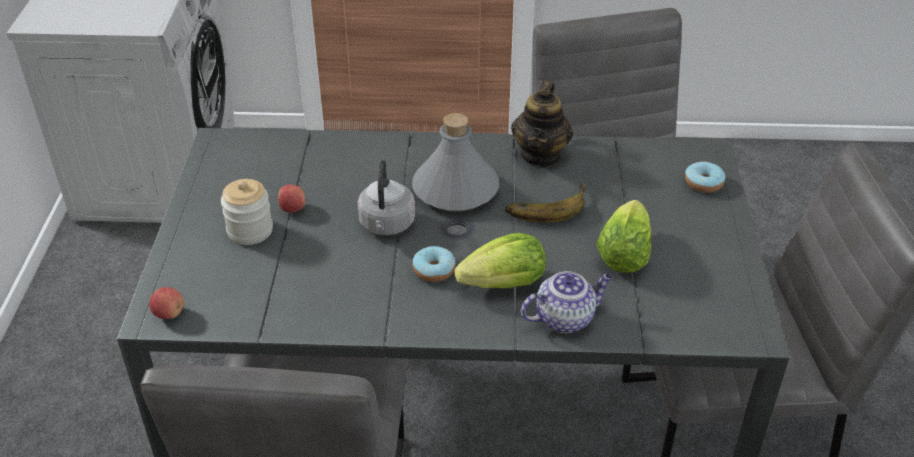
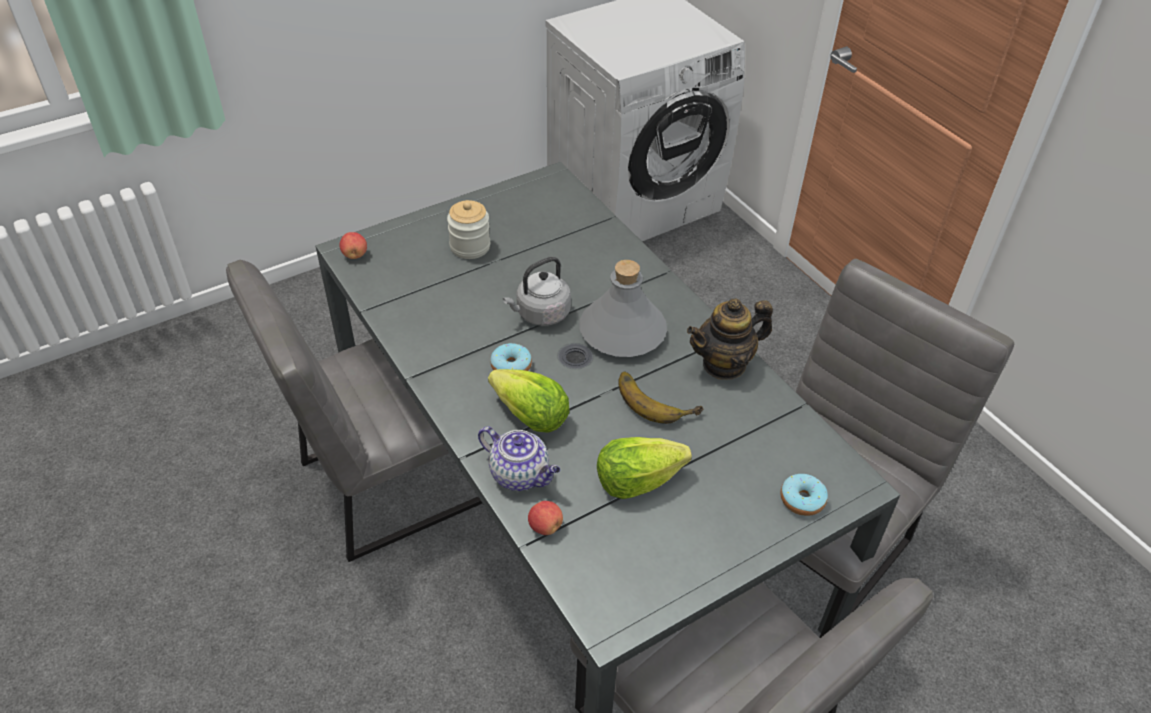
camera: 55 degrees right, 5 degrees up
(292, 208) = (513, 254): apple -> apple (545, 526)

